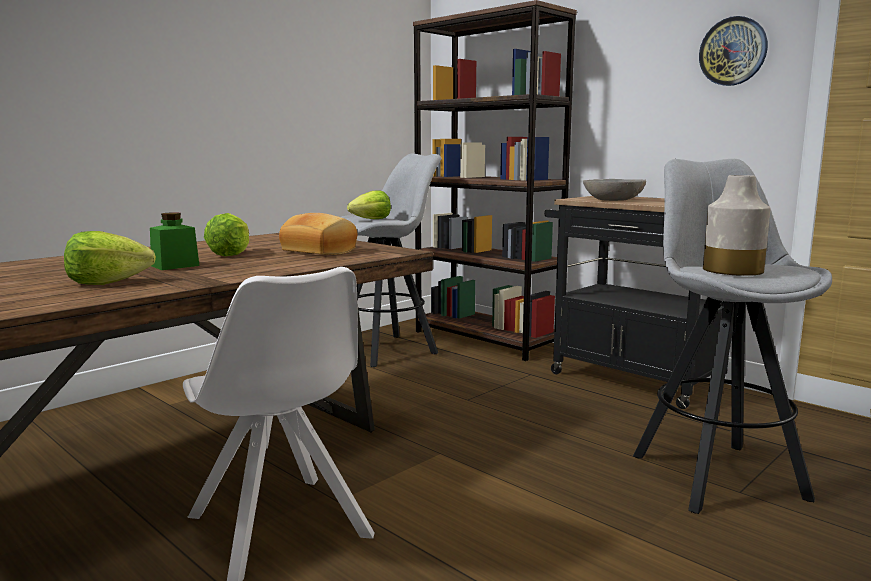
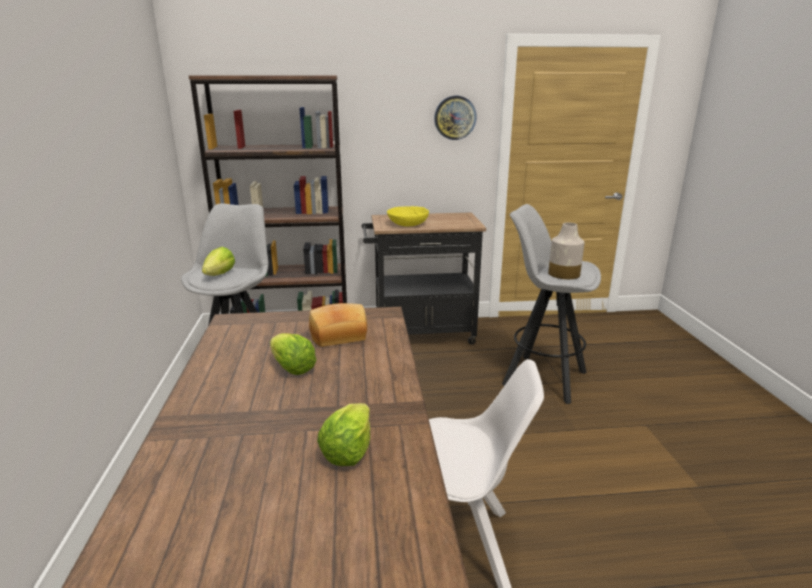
camera: 50 degrees left, 10 degrees up
(175, 266) = (312, 404): green jar -> none
(613, 200) = (407, 224): grey bowl -> yellow bowl

